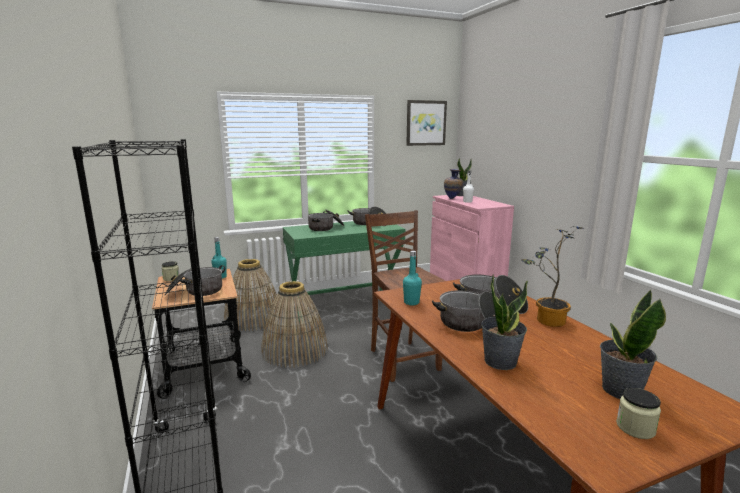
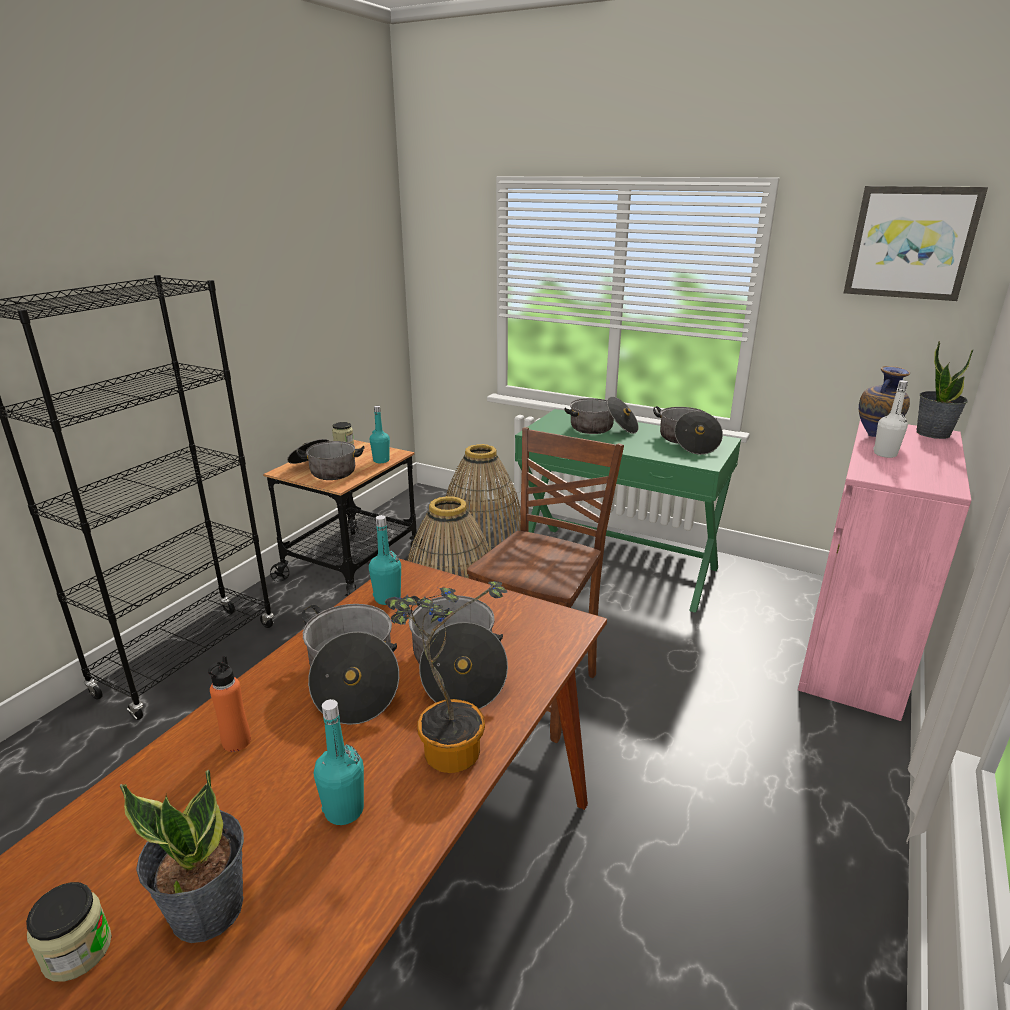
camera: 50 degrees right, 10 degrees up
(500, 361) = (236, 742): potted plant -> orange bottle
(573, 349) = (344, 810): none -> turquoise bottle

